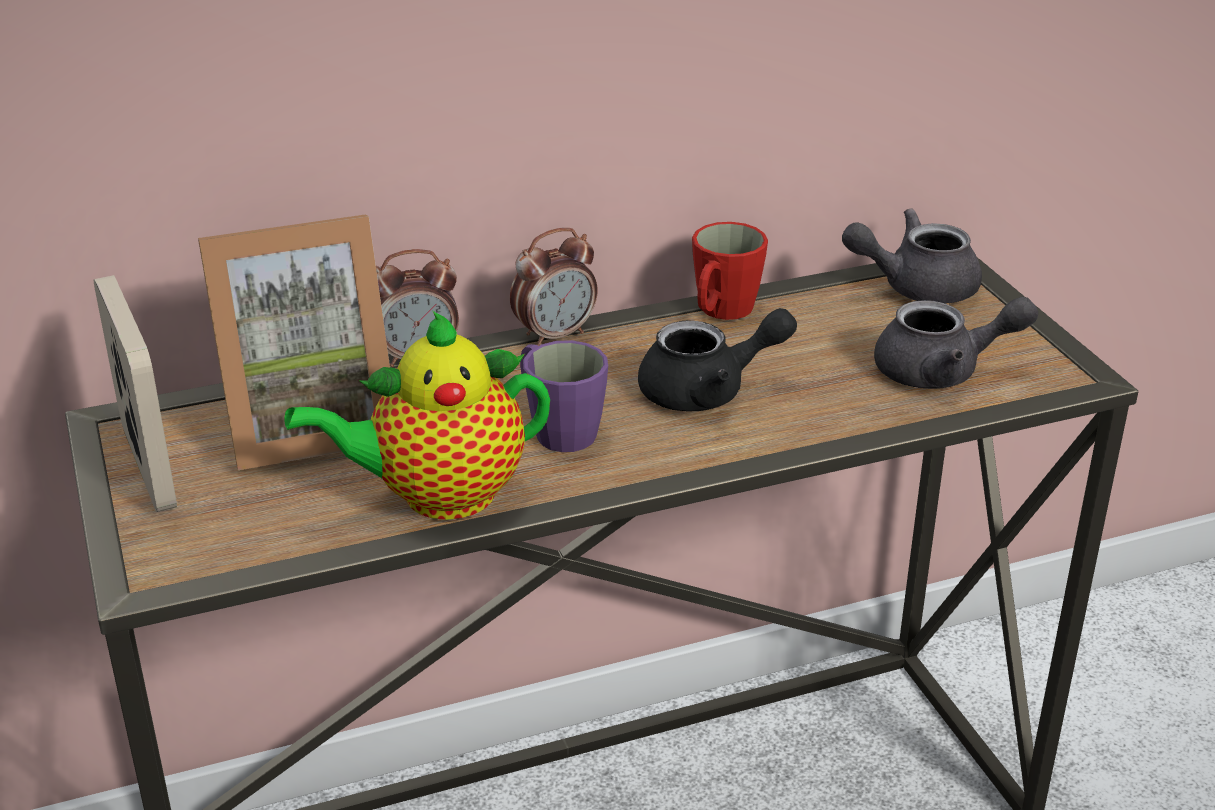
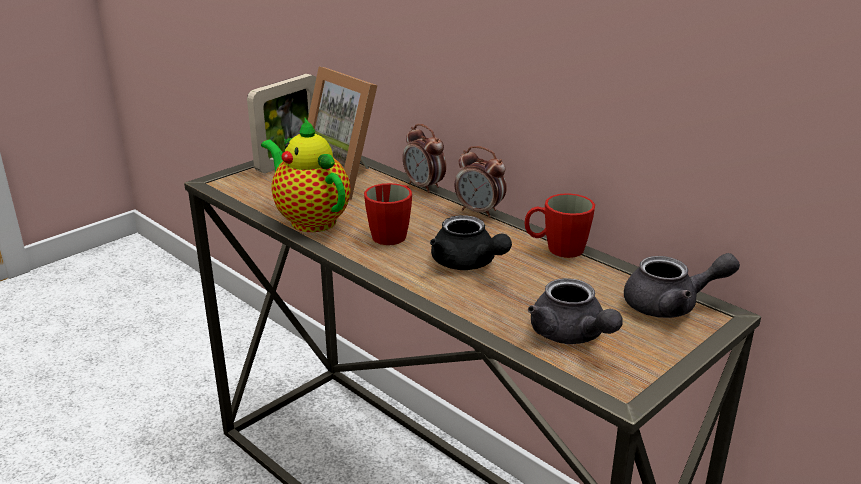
camera: 65 degrees right, 5 degrees down
(557, 428) = (393, 233): purple mug -> red mug
(915, 287) = (671, 305): grey teapot -> grey teapot turned 120 degrees clockwise

